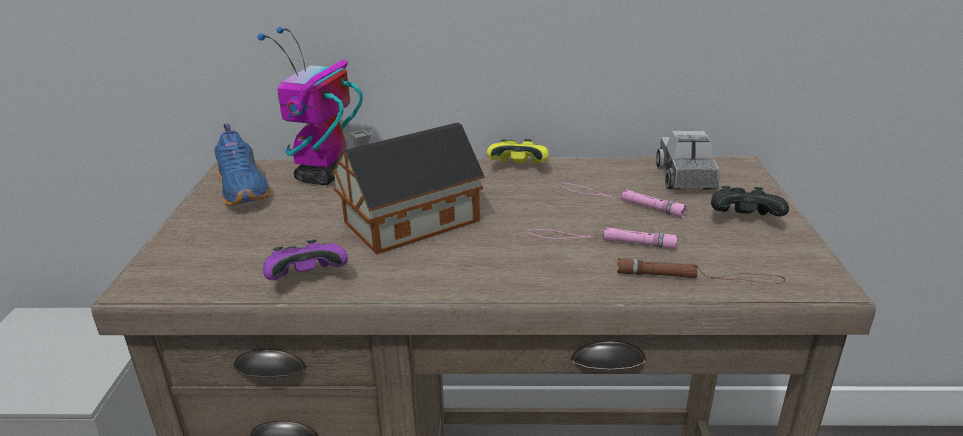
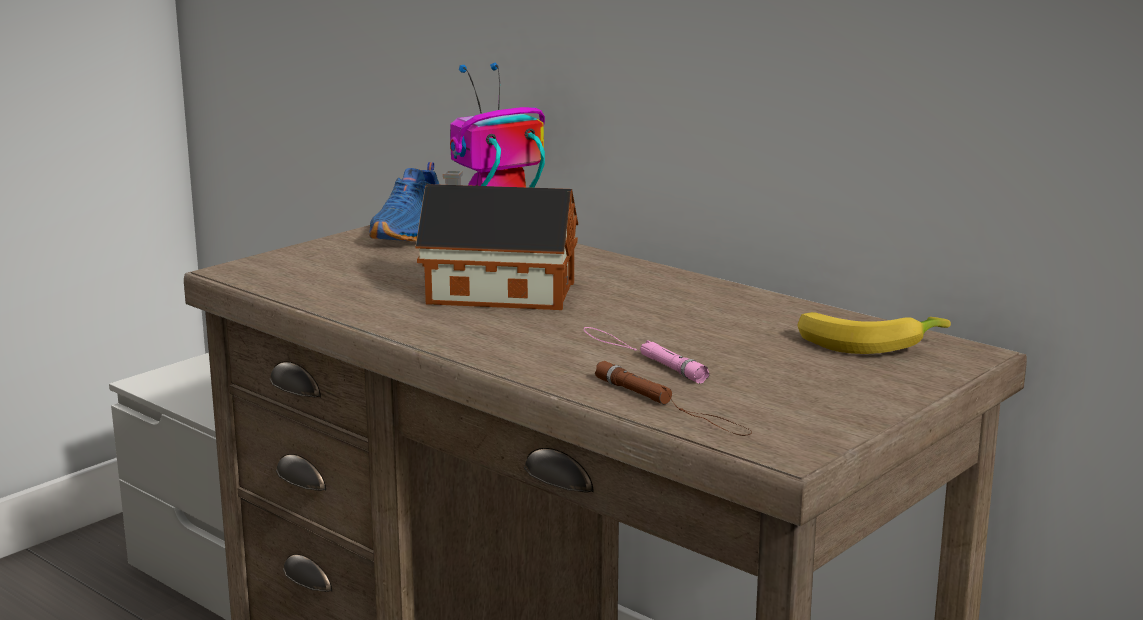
camera: 40 degrees right, 10 degrees down
(307, 278) = (346, 301): purple game controller -> none
(519, 167) = (699, 285): yellow game controller -> none
(618, 200) = (739, 336): pink flashlight -> none
(685, 178) = (867, 343): toy truck -> banana
(744, 219) = (840, 389): black game controller -> none

